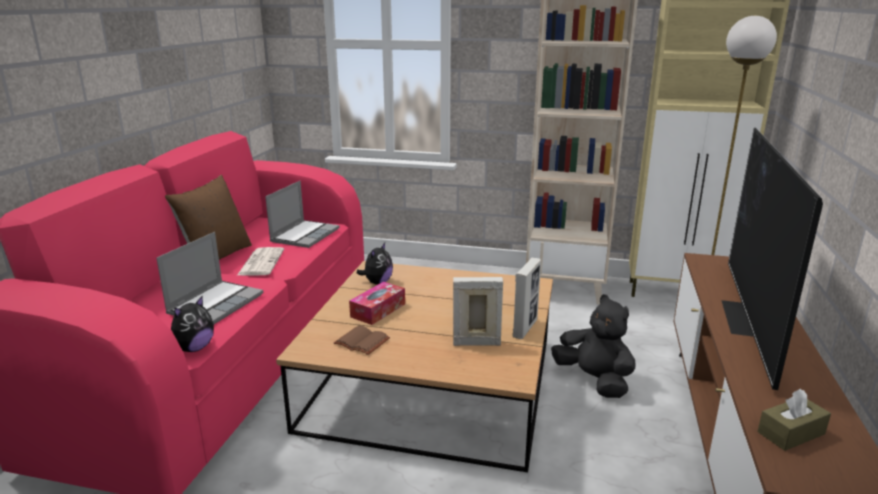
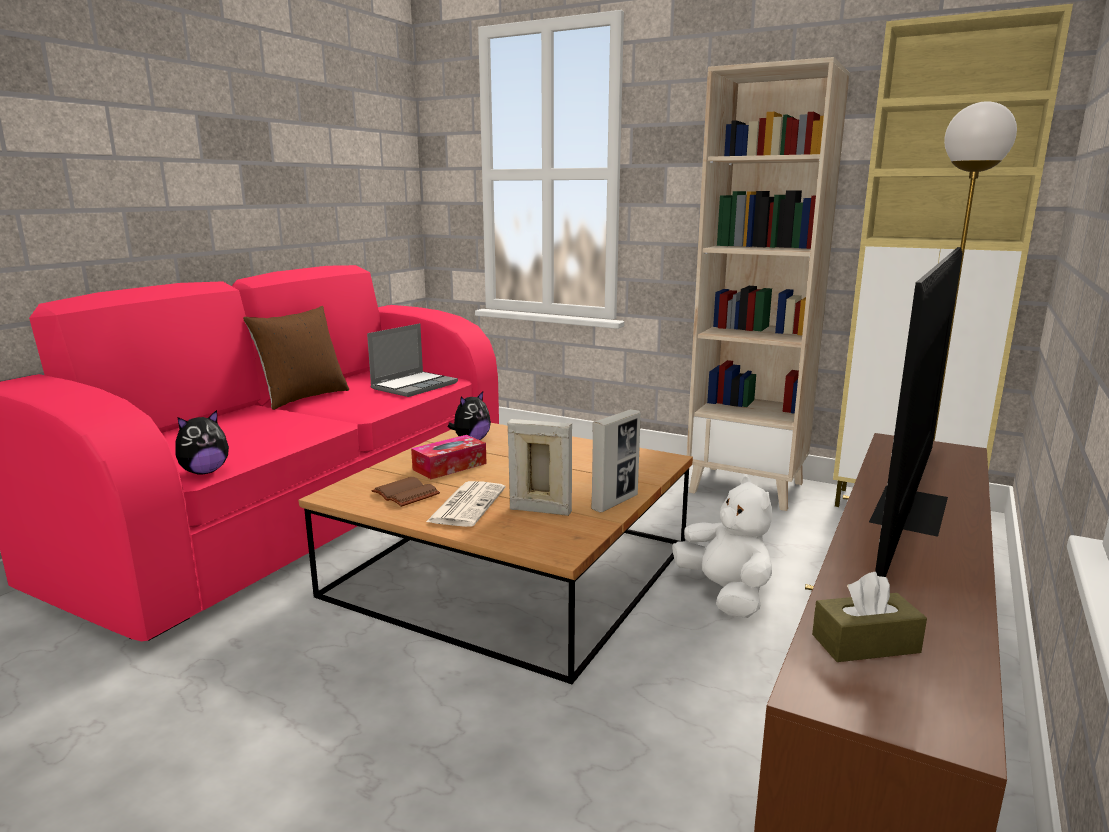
camera: 15 degrees right, 5 degrees down
(216, 303) = (264, 436): laptop -> none
(261, 262) = (345, 405): newspaper -> newspaper (467, 504)
(594, 380) = (725, 594): black plush toy -> white plush toy

